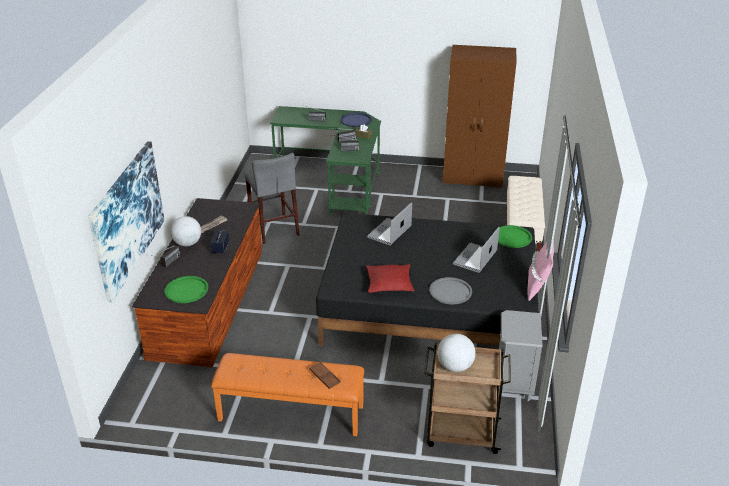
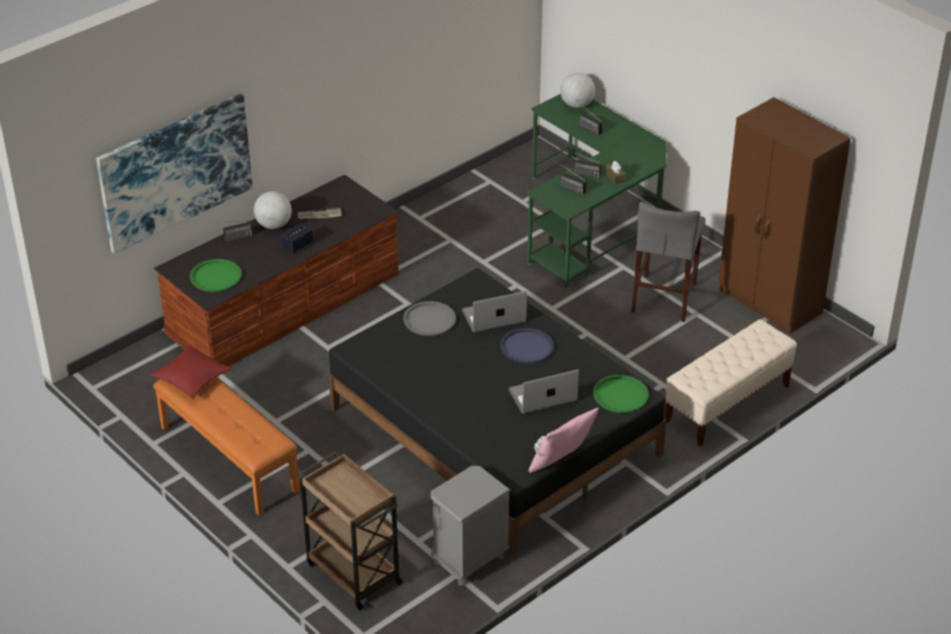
camera: 40 degrees right, 5 degrees up
(274, 228) = (446, 251): grey stool -> grey stool (664, 298)
(324, 377) = (247, 433): brown tray -> none
(356, 120) = (637, 150): blue tray -> blue tray (527, 346)
(389, 283) = (414, 374): red pillow -> red pillow (192, 378)
(450, 291) = (463, 417): grey tray -> grey tray (429, 319)
(455, 366) = (335, 485): globe -> globe (577, 105)

